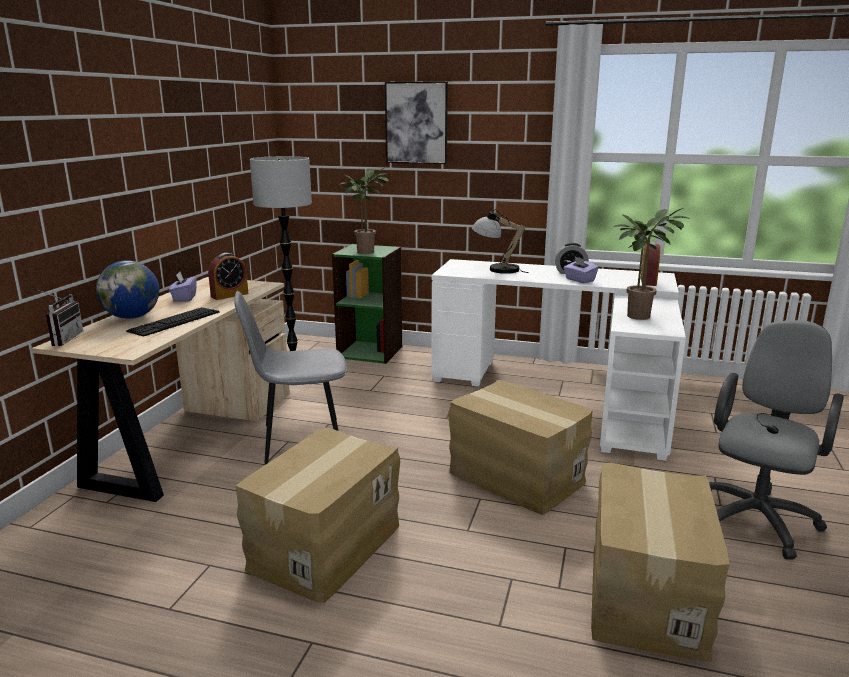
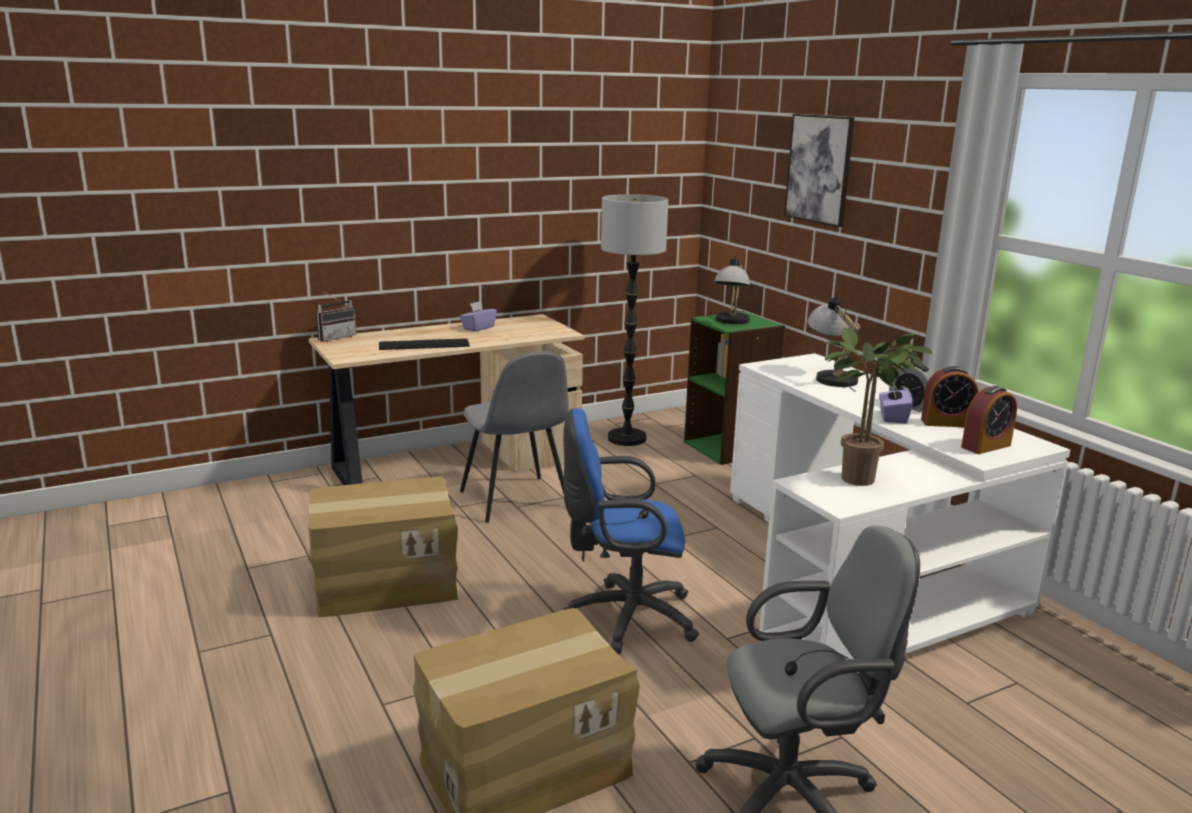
camera: 45 degrees right, 0 degrees up
(132, 317) = (409, 333): globe -> none
(229, 295) = (514, 334): alarm clock -> alarm clock (947, 423)
(299, 440) = (515, 500): grey chair -> grey chair turned 150 degrees counterclockwise
(366, 251) = (731, 322): potted plant -> table lamp
(515, 477) = (624, 617): cardboard box -> blue office chair

